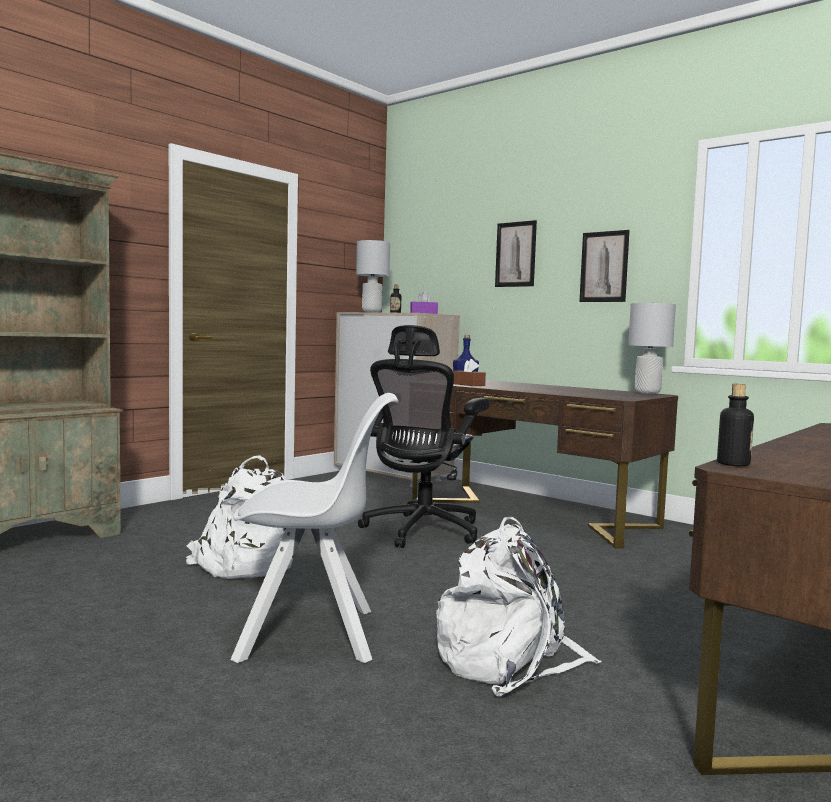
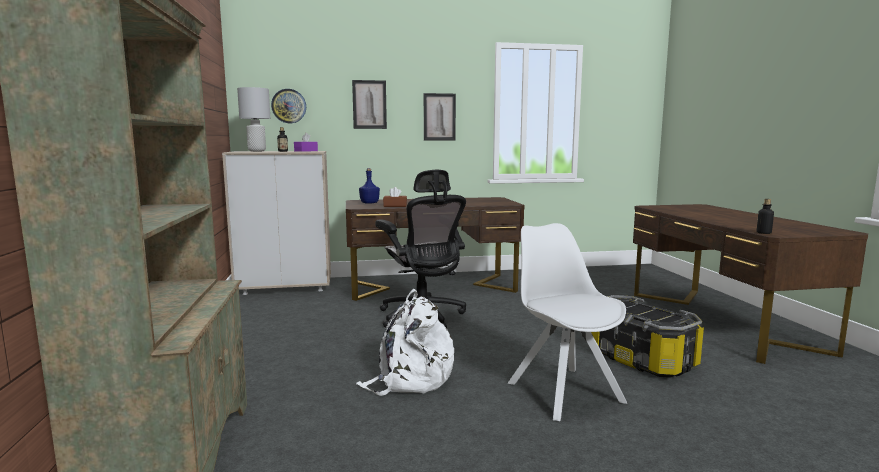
camera: 50 degrees left, 5 degrees up
(311, 635) = (564, 391): white chair -> white chair turned 60 degrees counterclockwise
(433, 261) = (289, 106): none -> wall clock
(509, 662) = (641, 359): white backpack -> storage box
(647, 393) = (489, 198): grey table lamp -> none

